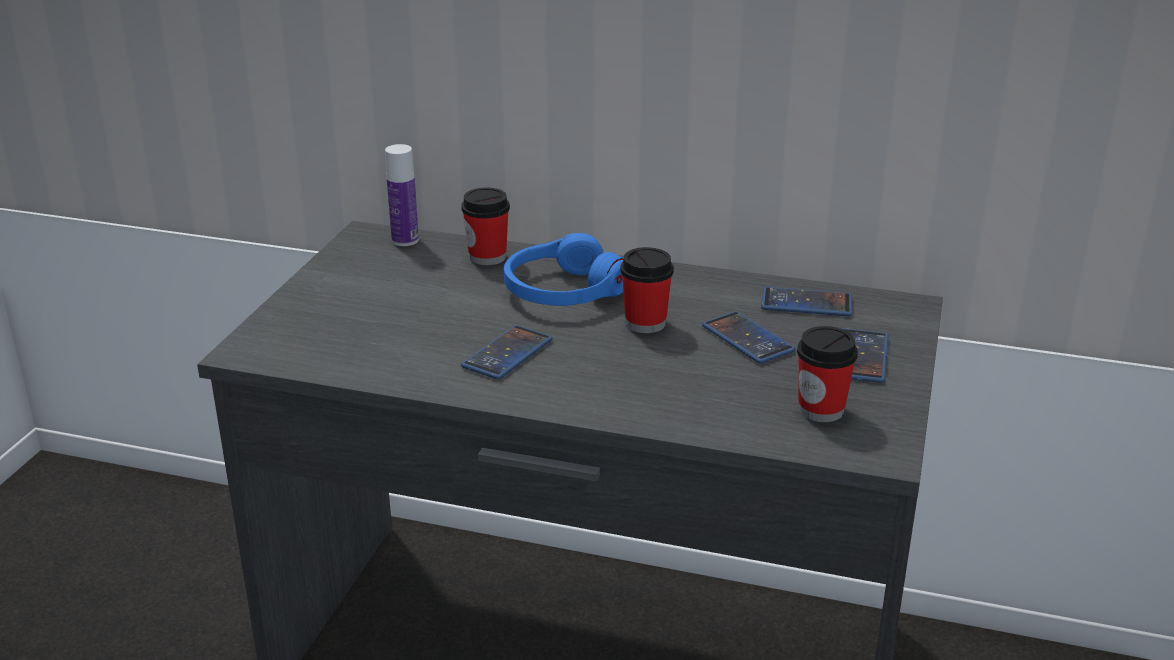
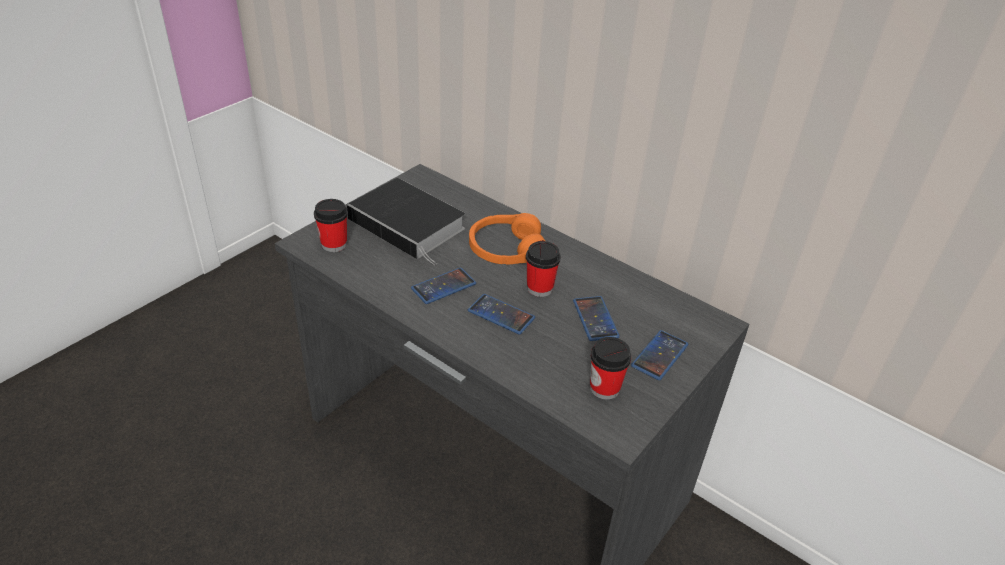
camera: 20 degrees right, 10 degrees up
(397, 294) = (410, 225): none -> book
(405, 240) = (439, 186): bottle -> none
(487, 257) = (478, 211): cup -> cup (334, 244)
(562, 291) = (506, 249): blue headphones -> orange headphones
(806, 303) = (652, 302): phone -> phone (501, 314)

